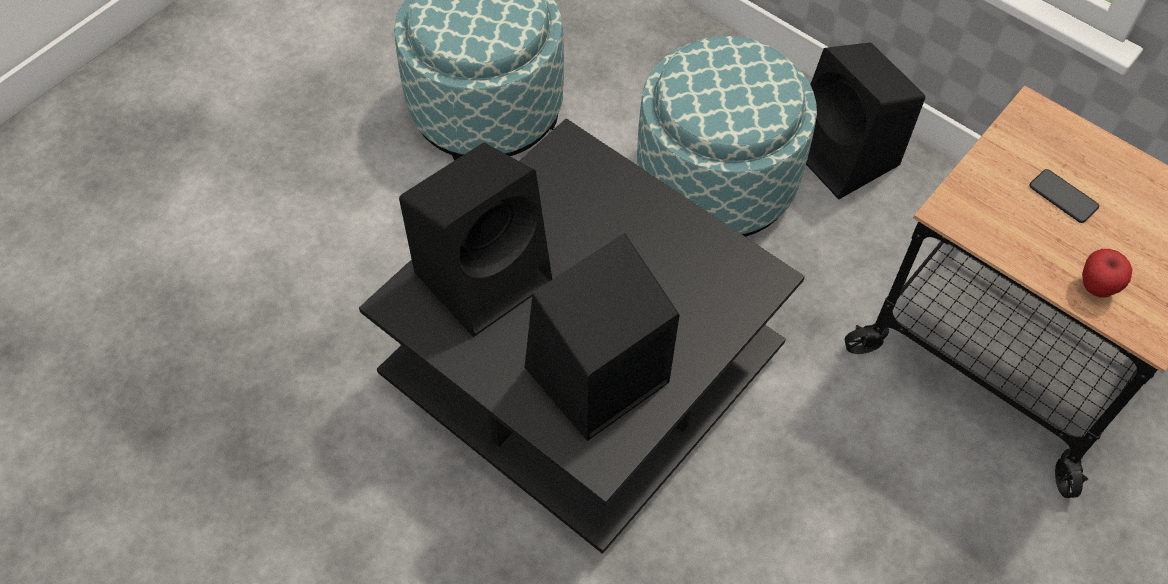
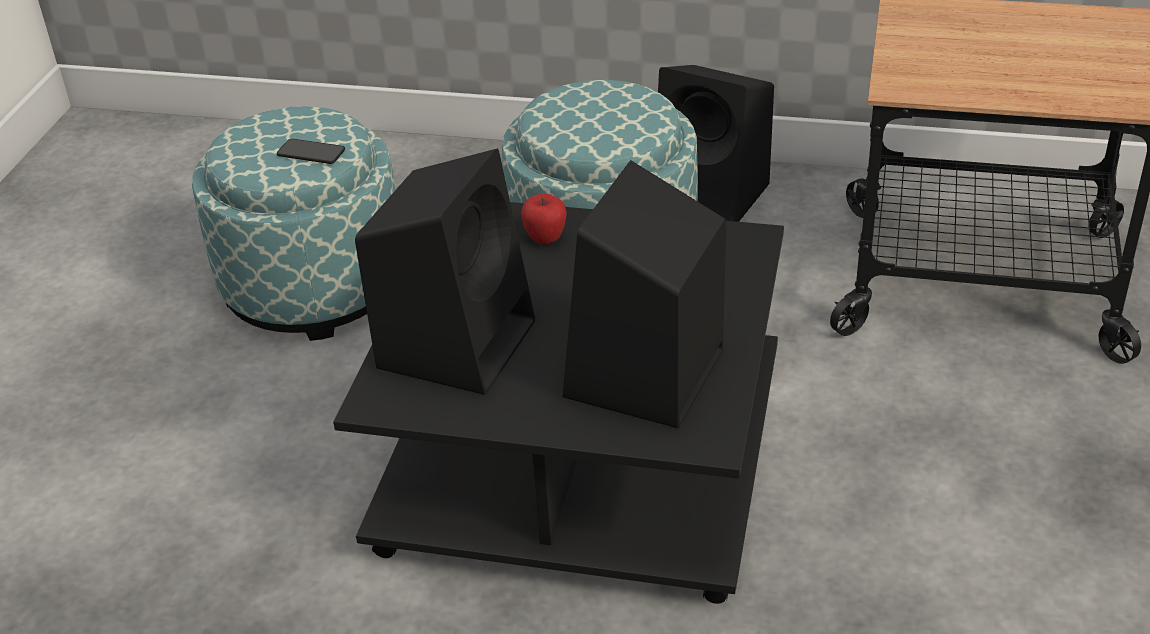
camera: 25 degrees left, 20 degrees down
(1063, 197) = (982, 47): phone -> phone (311, 153)
(1096, 287) = (1066, 91): apple -> apple (545, 239)

